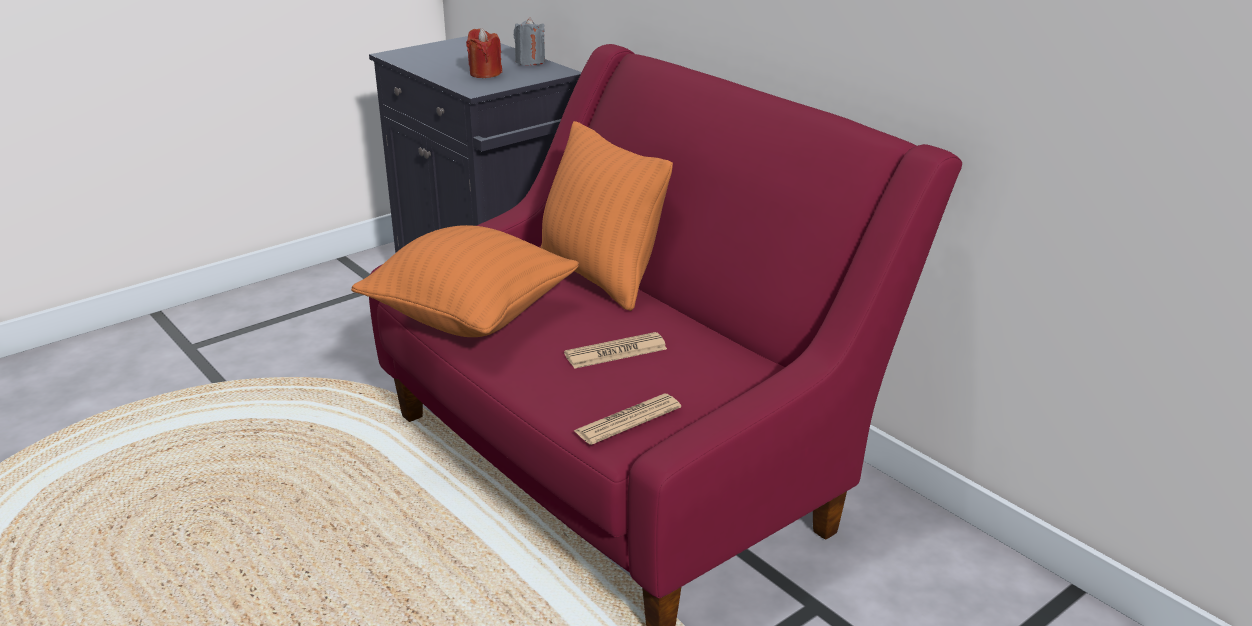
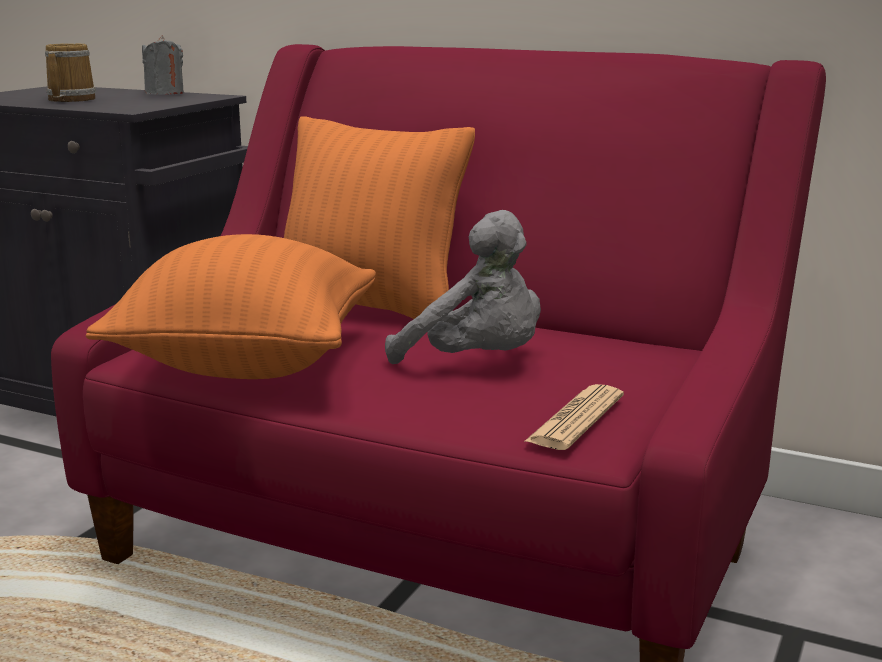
camera: 25 degrees left, 10 degrees down
(454, 66) = (69, 99): none -> mug
(485, 74) = (121, 101): red candle -> none
(615, 352) = (477, 363): newspaper -> grey plush toy

